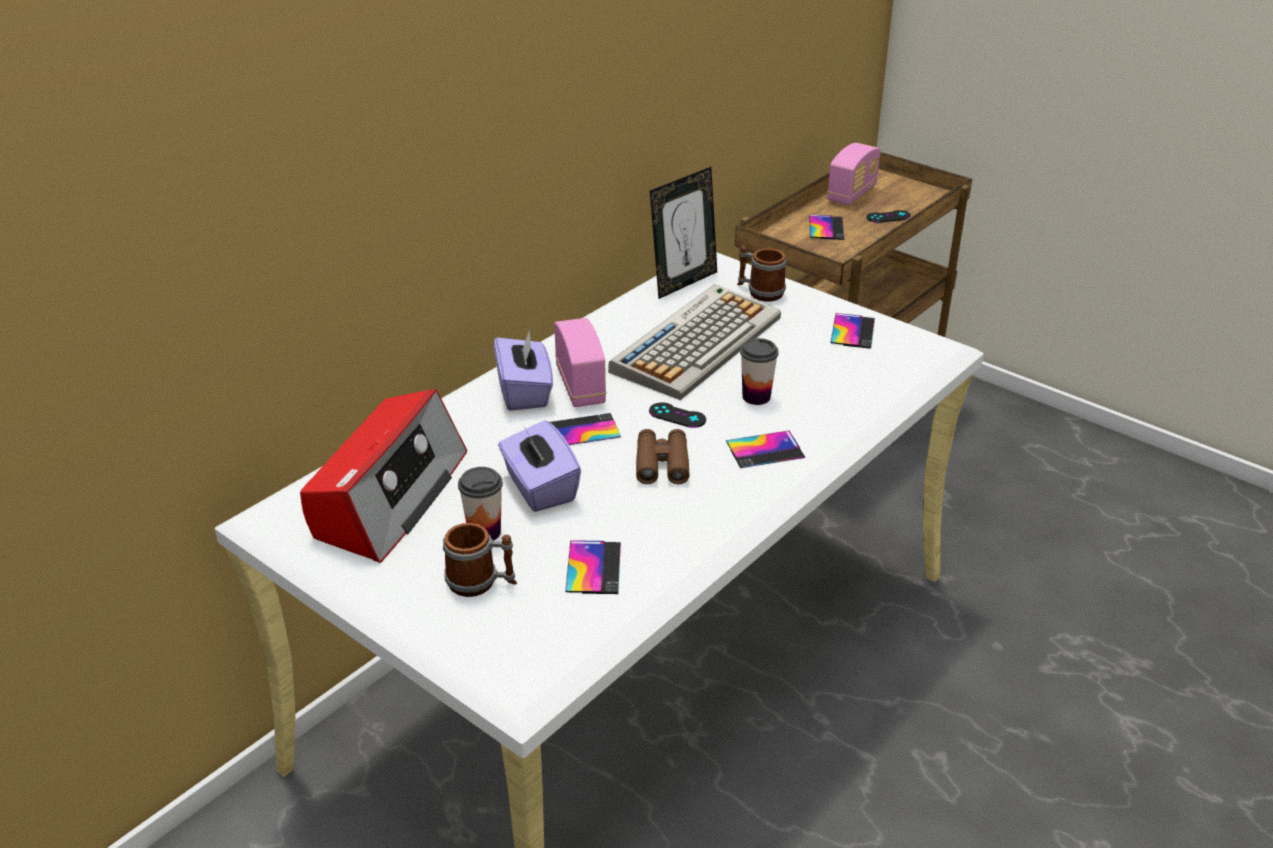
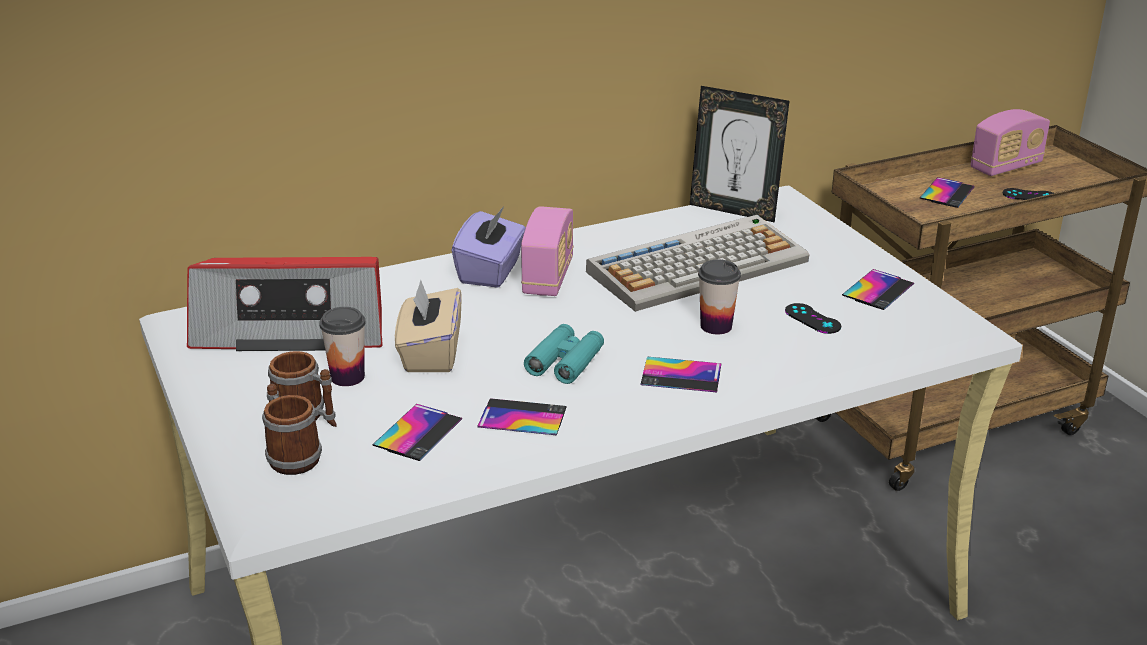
camera: 25 degrees right, 5 degrees down
(388, 496) = (292, 327): radio -> radio turned 45 degrees clockwise
(539, 488) = (430, 354): purple tissue box -> beige tissue box
(583, 430) = (516, 316): phone -> phone (522, 417)
(662, 463) = (565, 362): brown binoculars -> turquoise binoculars
(677, 415) = (619, 324): black game controller -> black game controller (812, 319)
(683, 282) = (734, 210): picture frame -> picture frame turned 45 degrees clockwise
(759, 292) = (808, 234): mug -> mug (290, 455)

